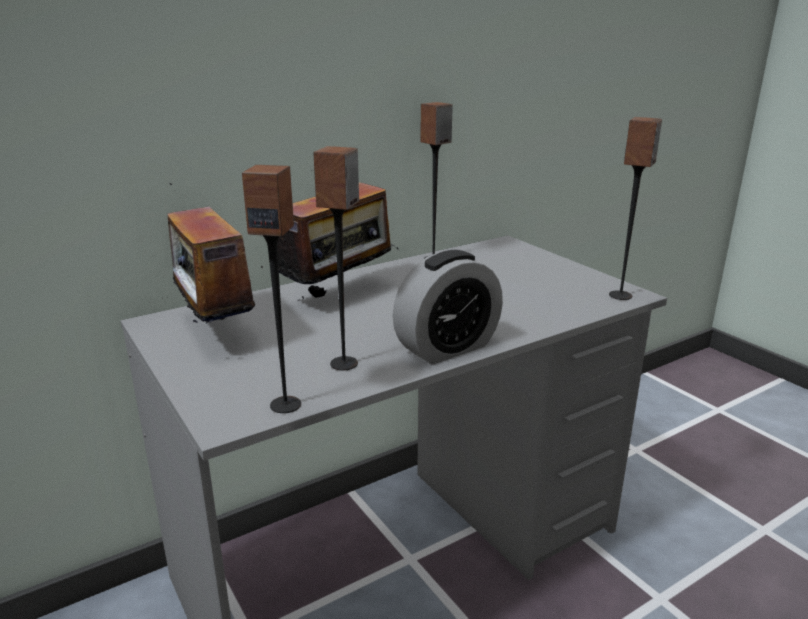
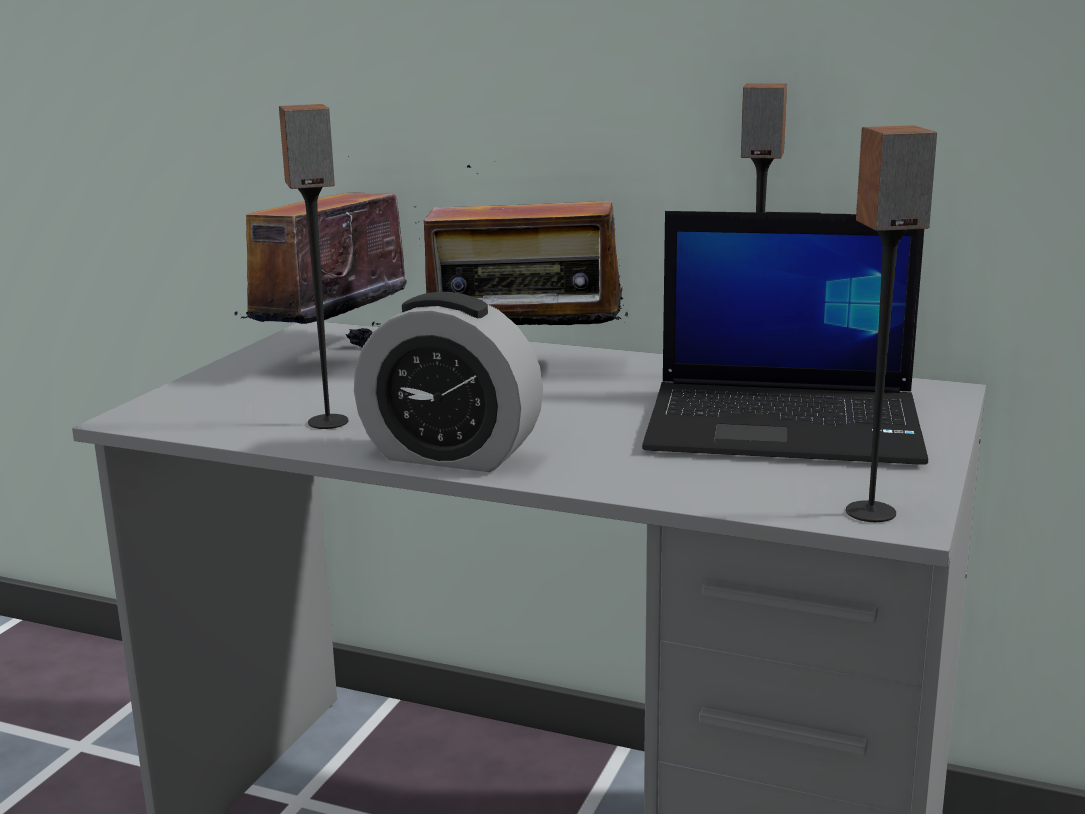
camera: 55 degrees right, 5 degrees down
(286, 404) = (197, 427): speaker -> none
(506, 275) = (787, 424): none -> laptop

